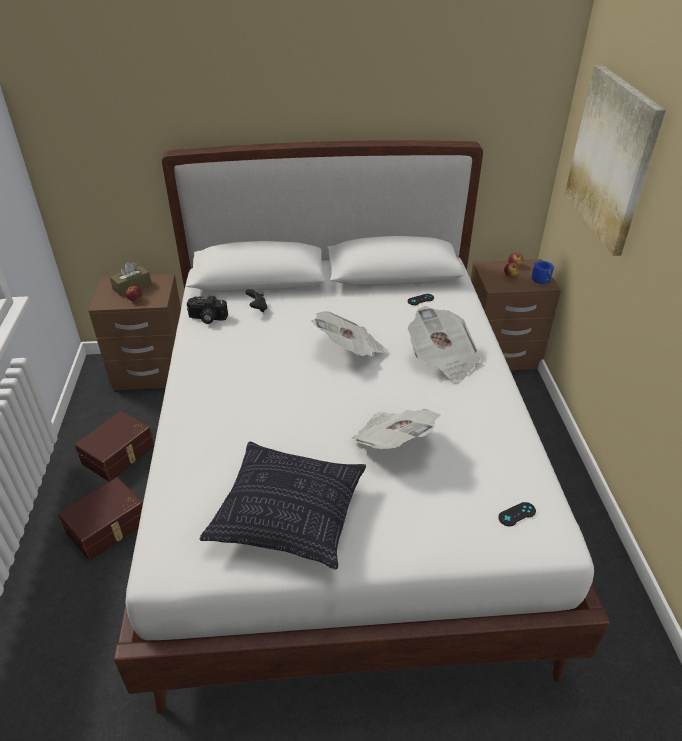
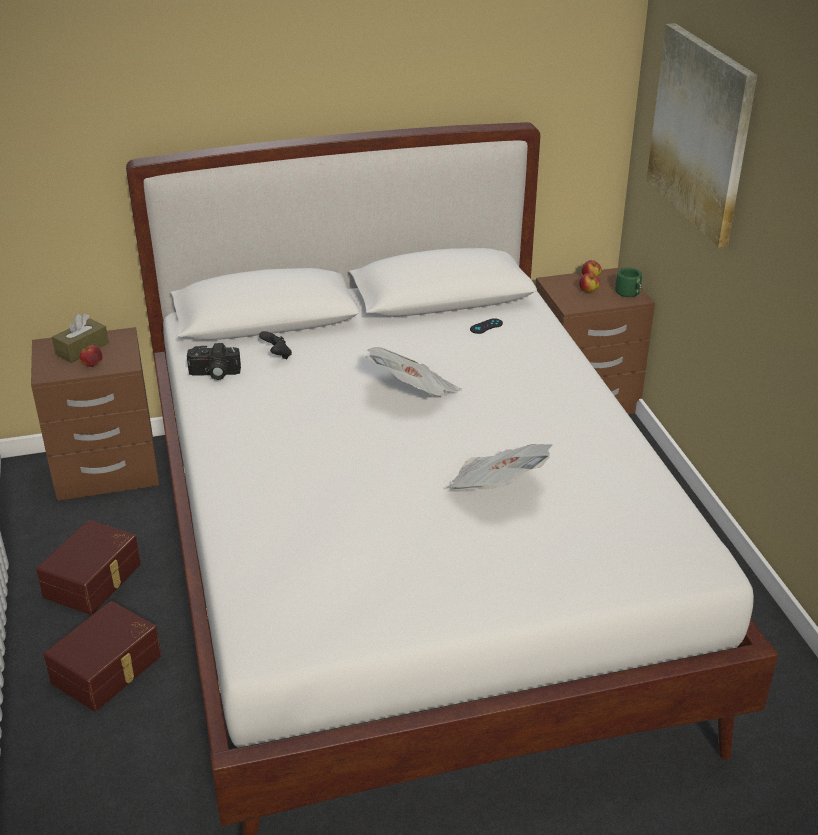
camera: 10 degrees left, 5 degrees down
(289, 515) = (396, 577): pillow -> none
(442, 360) = (532, 393): newspaper -> none
(517, 514) = (658, 544): black game controller -> none
(543, 281) = (630, 293): blue mug -> green mug

